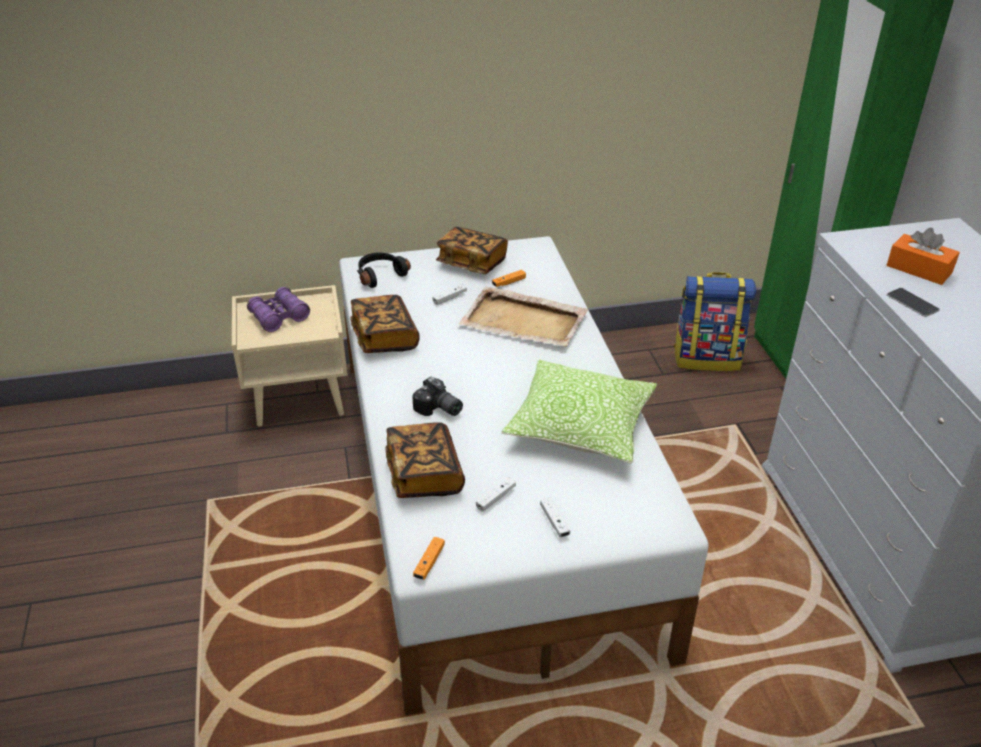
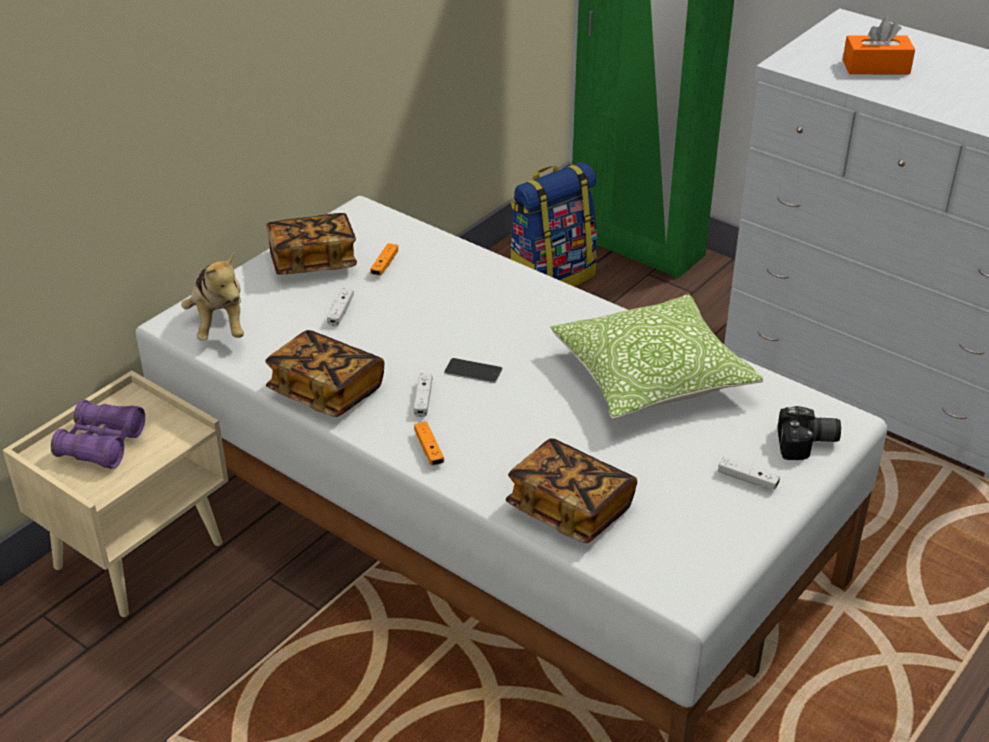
camera: 40 degrees left, 0 degrees up
(380, 275) = (220, 324): black headphones -> plush toy
(429, 562) = (690, 588): orange game controller -> orange game controller (429, 449)
(438, 409) = (493, 436): camera -> camera (807, 444)
(496, 498) = (668, 489): white game controller -> white game controller (423, 400)
(524, 321) = (458, 299): beige tray -> none
(912, 302) = (911, 99): phone -> phone (473, 371)

